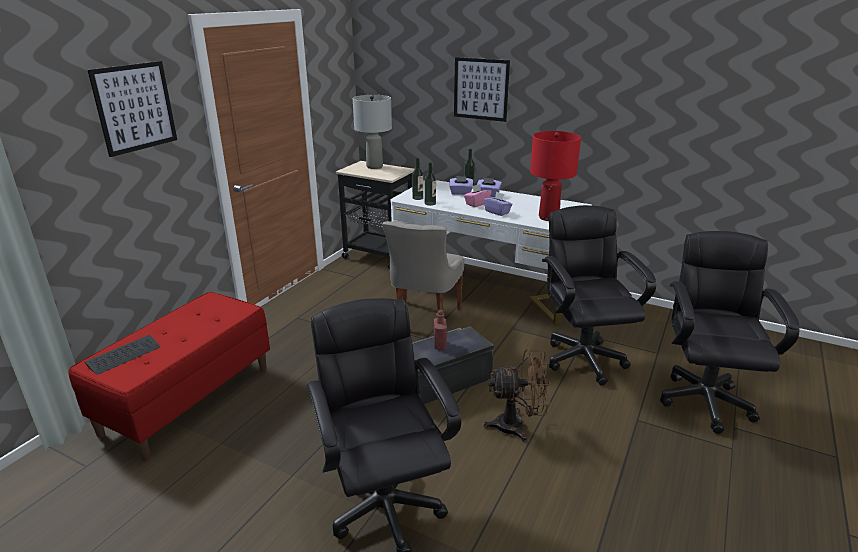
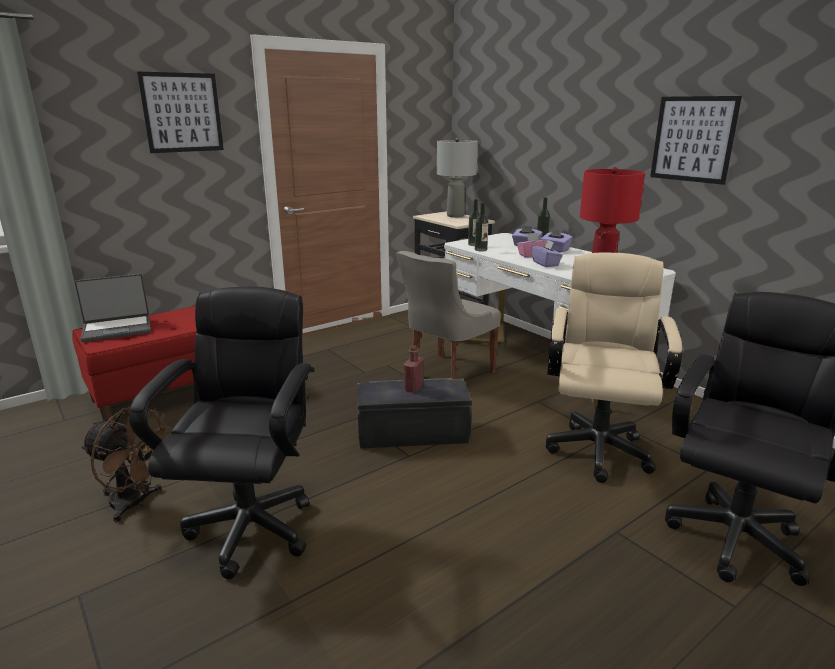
camera: 25 degrees right, 5 degrees down
(124, 355) = (117, 329): keyboard -> laptop
(481, 89) = (563, 129): picture -> picture (693, 139)
(517, 426) = (457, 495): brown fan -> brown fan (136, 504)
(581, 358) = (597, 449): black office chair -> beige office chair

